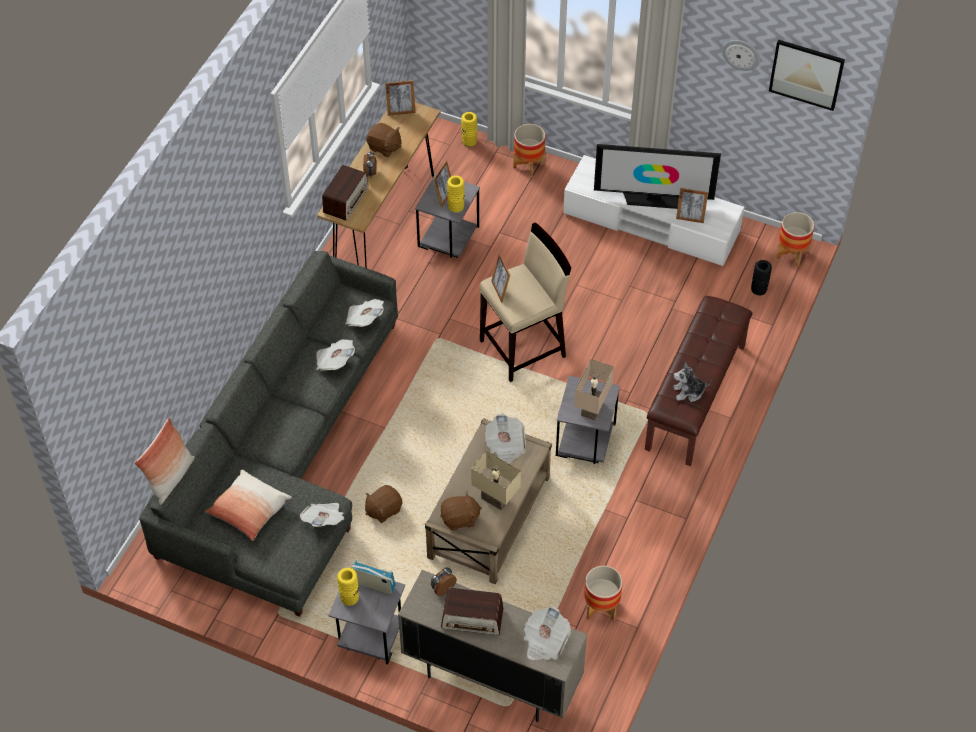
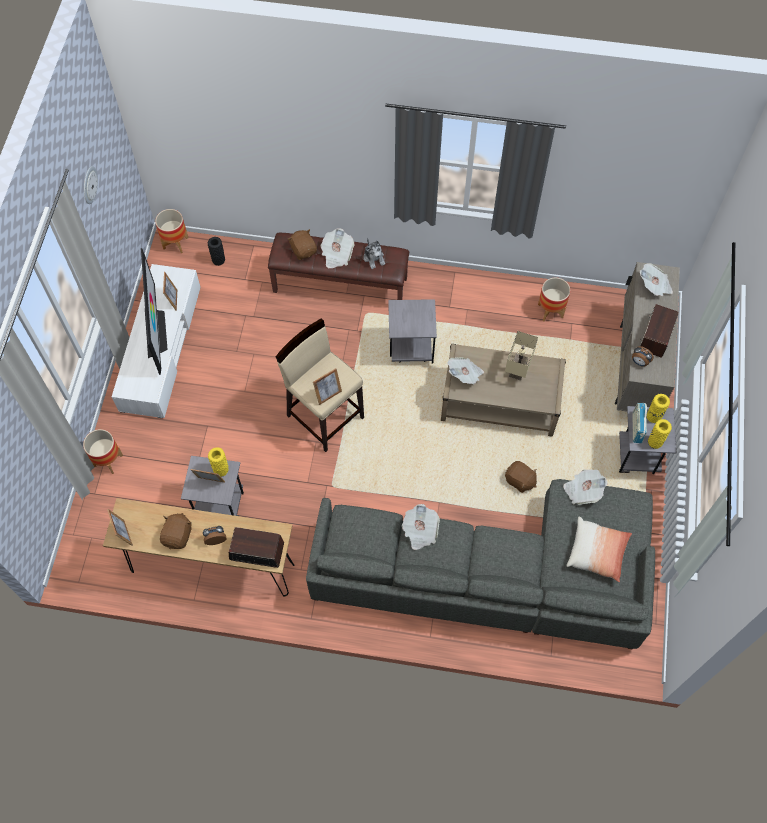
camera: 105 degrees left, 10 degrees up
(170, 478) = (614, 608): pillow -> none
(364, 319) = (365, 520): newspaper -> newspaper (336, 255)
(460, 519) = (545, 390): brown plush toy -> brown plush toy (303, 250)
(469, 141) = (84, 521): yellow vase -> yellow vase (653, 416)
(472, 618) = (656, 336): radio -> radio turned 150 degrees counterclockwise
(593, 409) = (418, 313): beige table lamp -> none
(806, 74) = (106, 135): picture -> none

